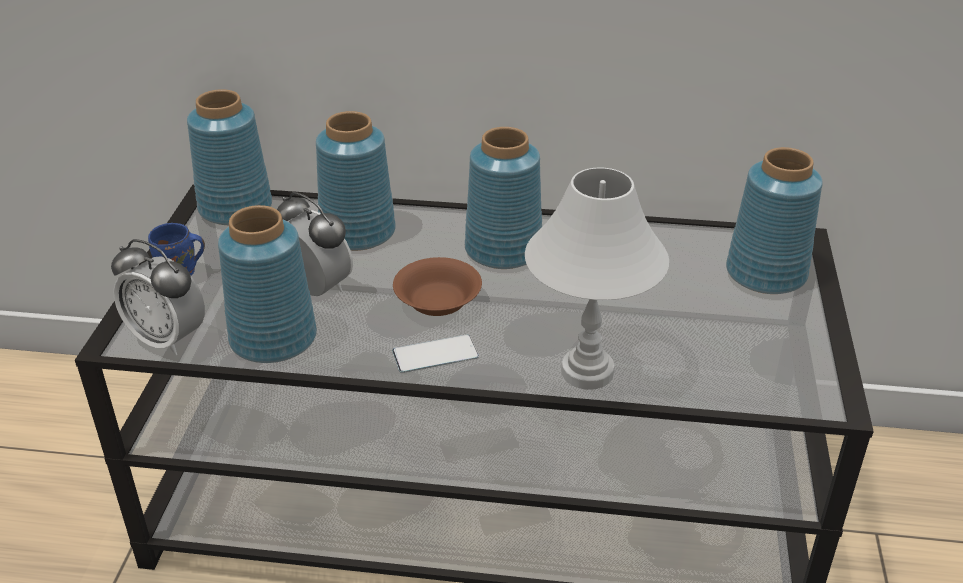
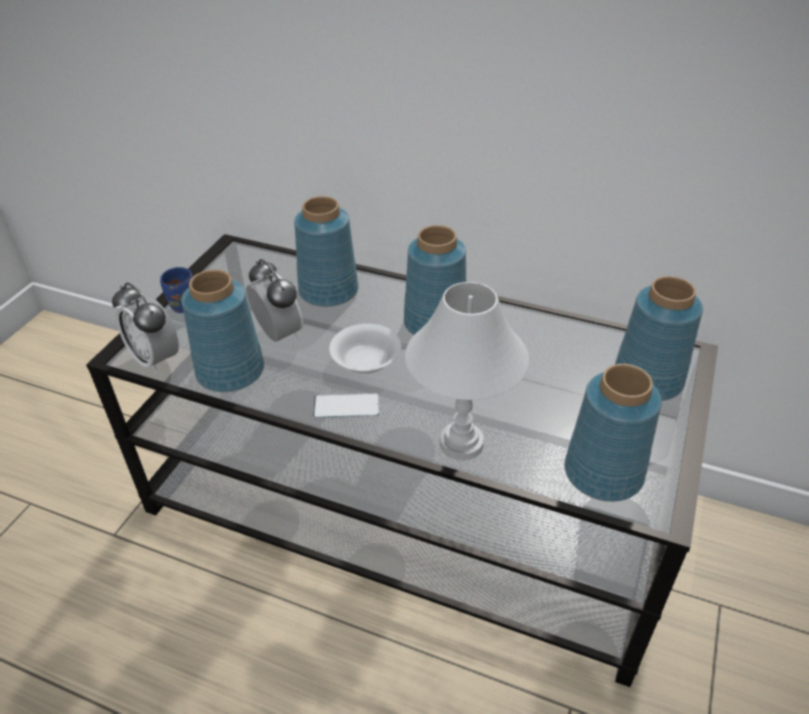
camera: 15 degrees right, 5 degrees up
(236, 207) = (247, 257): blue vase -> blue vase (603, 472)
(438, 303) = (366, 362): brown bowl -> white bowl

